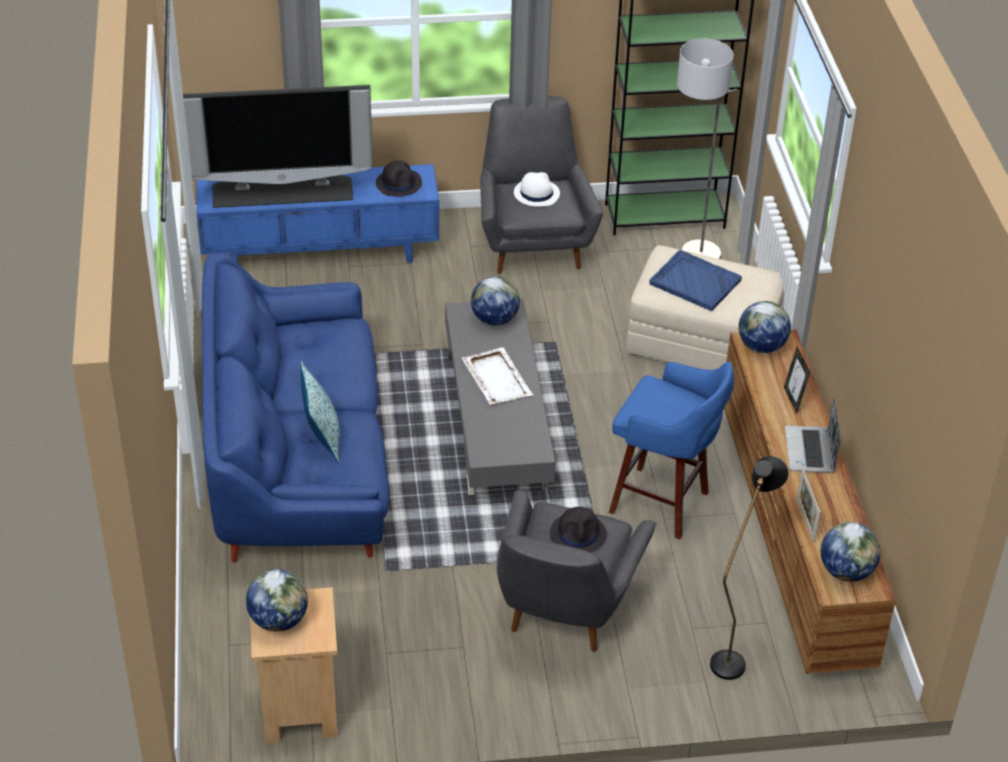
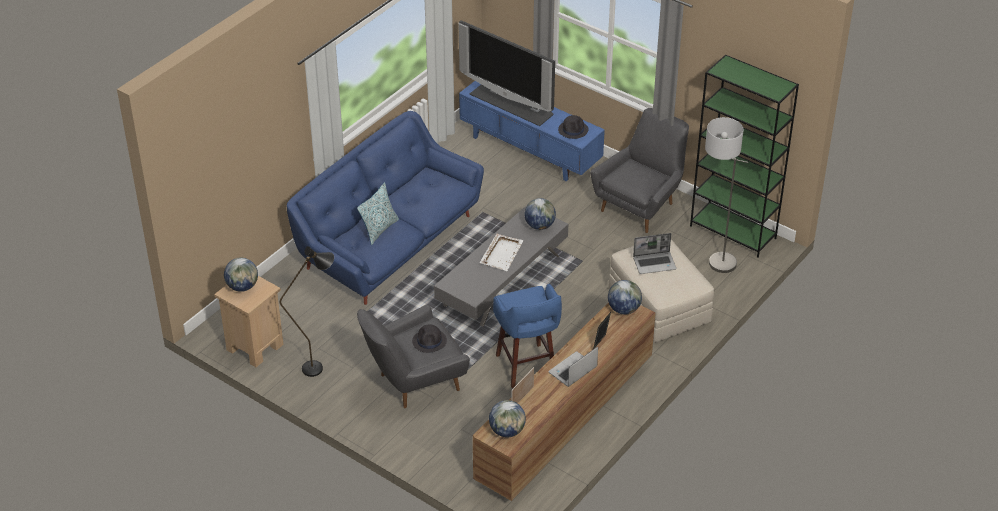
camera: 45 degrees right, 0 degrees up
(536, 193) = (639, 173): white hat -> none
(694, 282) = (655, 263): blue tray -> laptop
(732, 656) = (462, 453): black floor lamp -> black floor lamp (320, 367)

